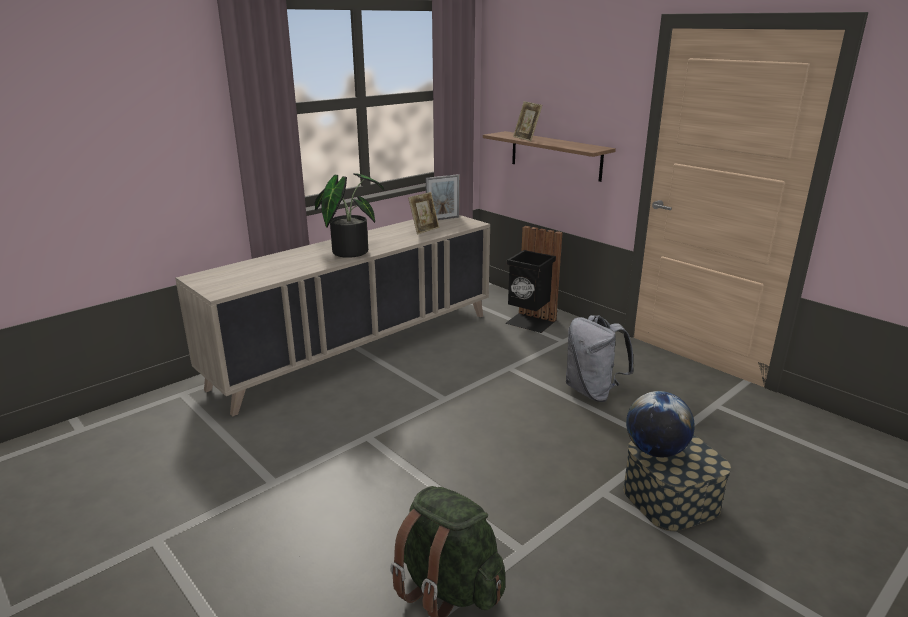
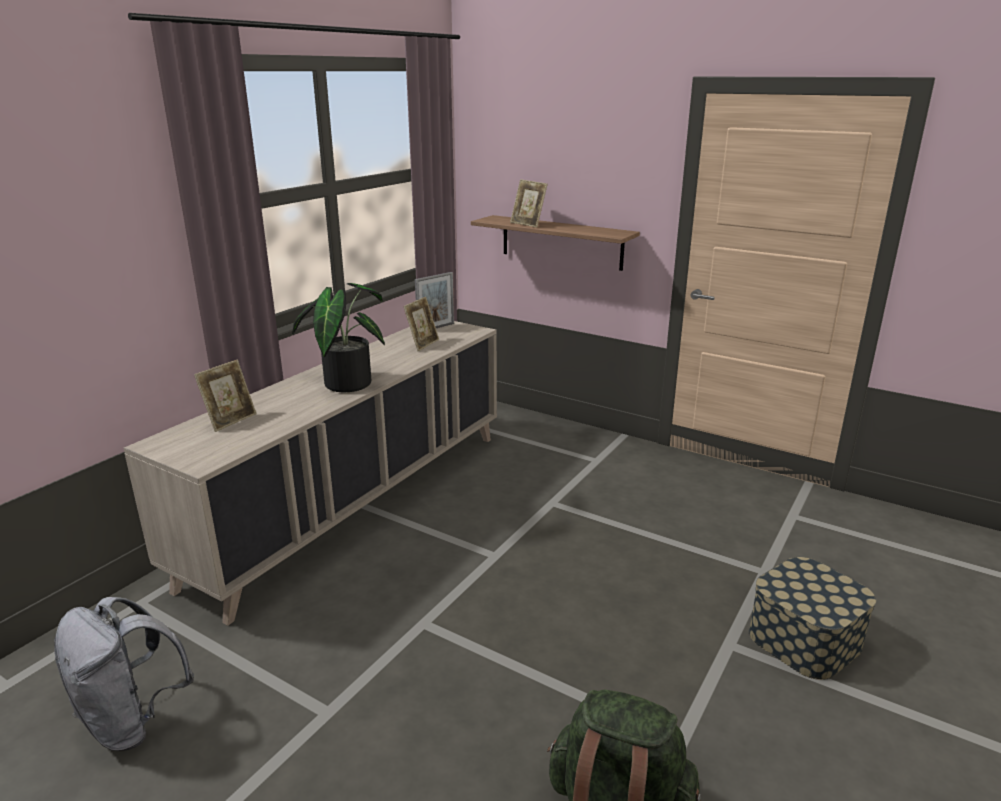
camera: 15 degrees left, 0 degrees up
(253, 268) = (230, 420): none -> picture frame
(530, 322) = (548, 441): black trash can -> none
(593, 391) = (659, 519): grey backpack -> grey backpack (133, 721)
(655, 450) = (789, 588): globe -> none

